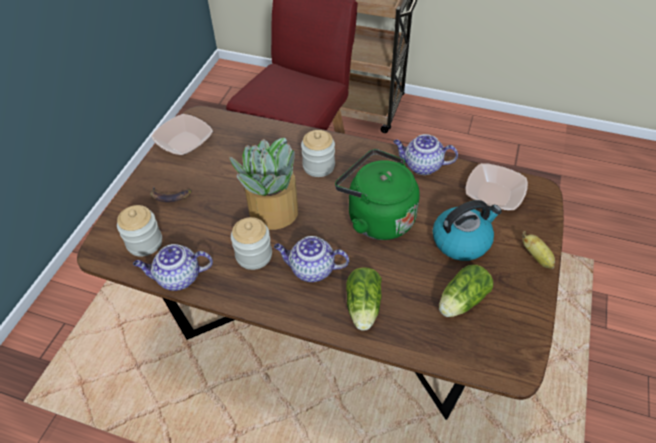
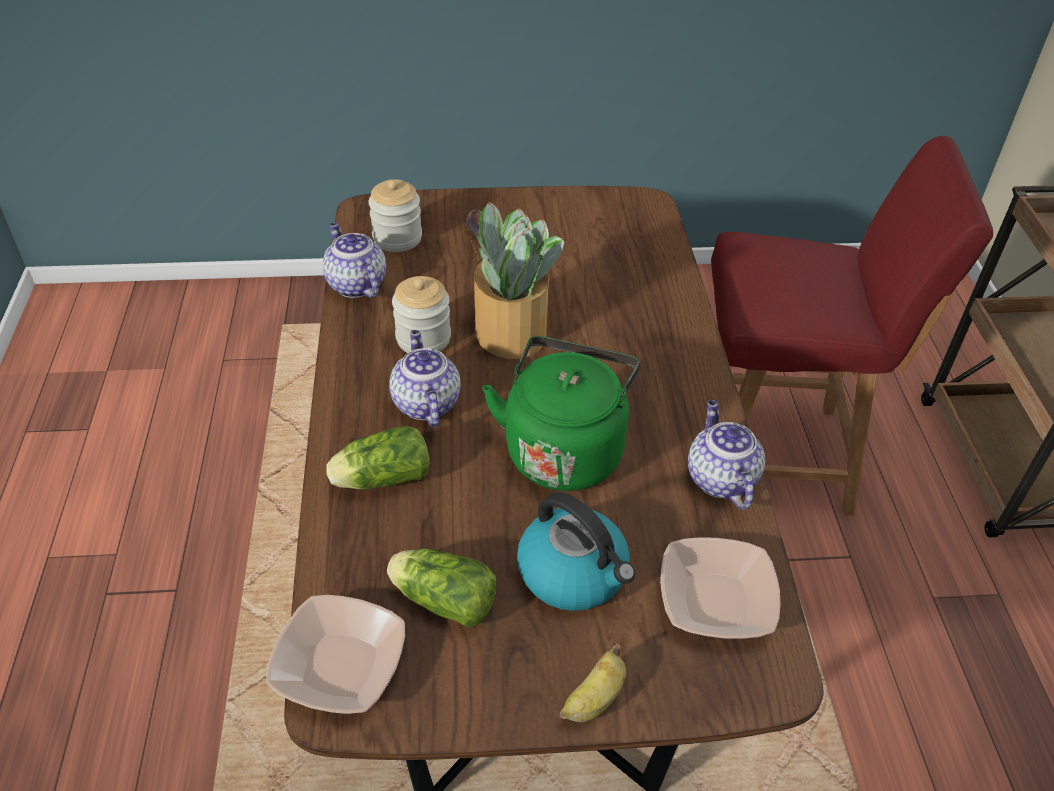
camera: 65 degrees right, 5 degrees down
(184, 142) = (588, 208): bowl -> bowl (340, 666)
(318, 166) = (633, 352): jar -> none

